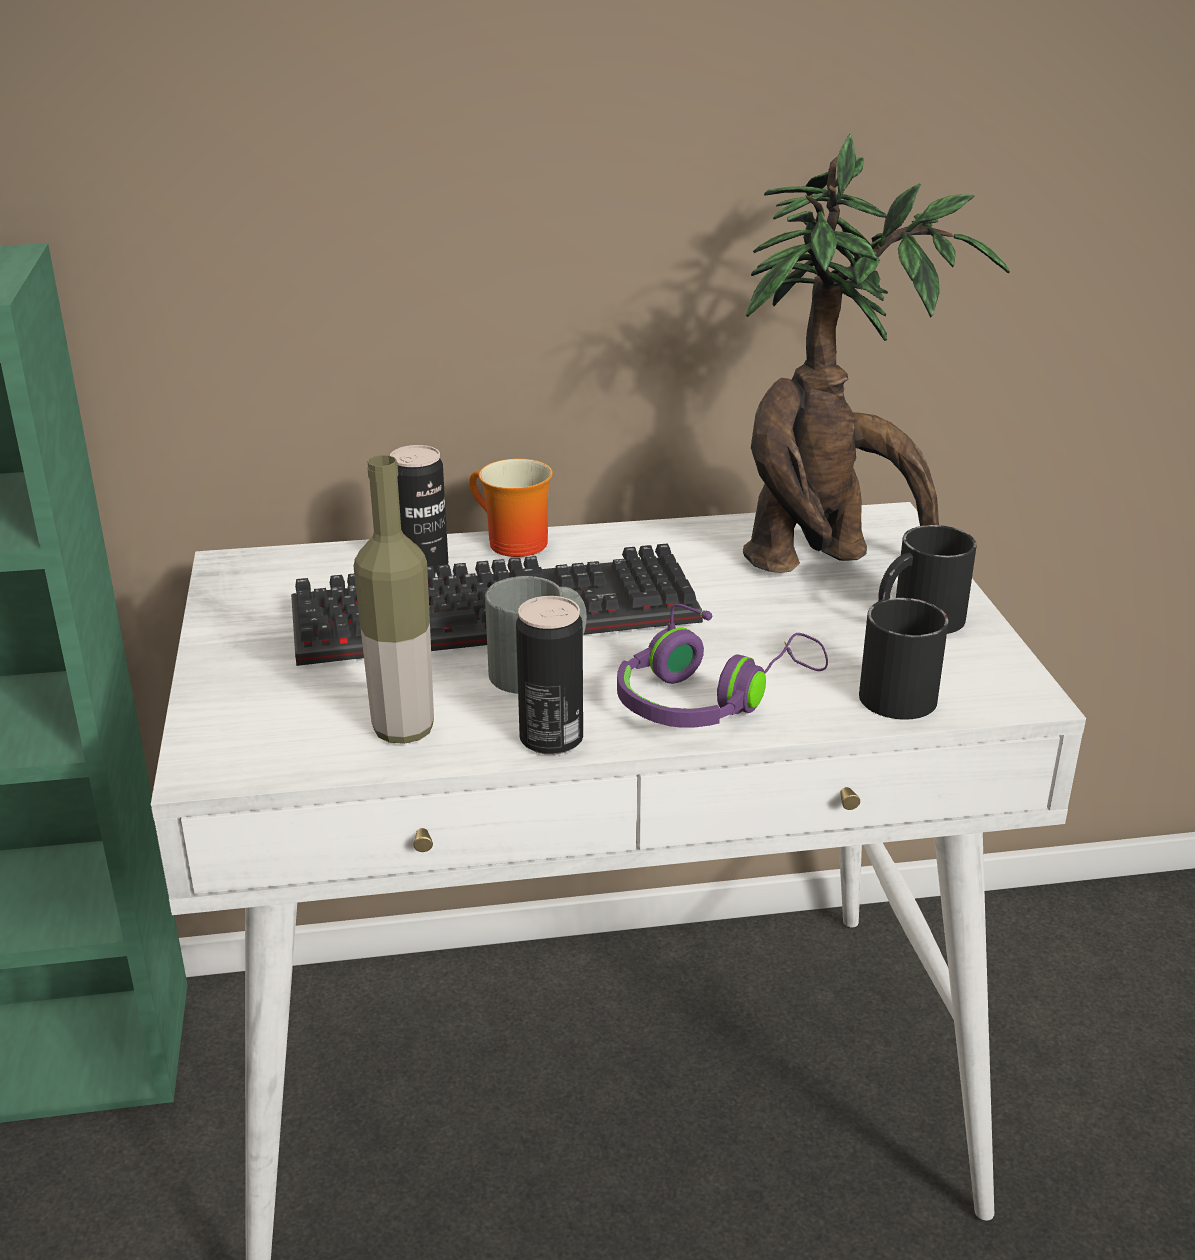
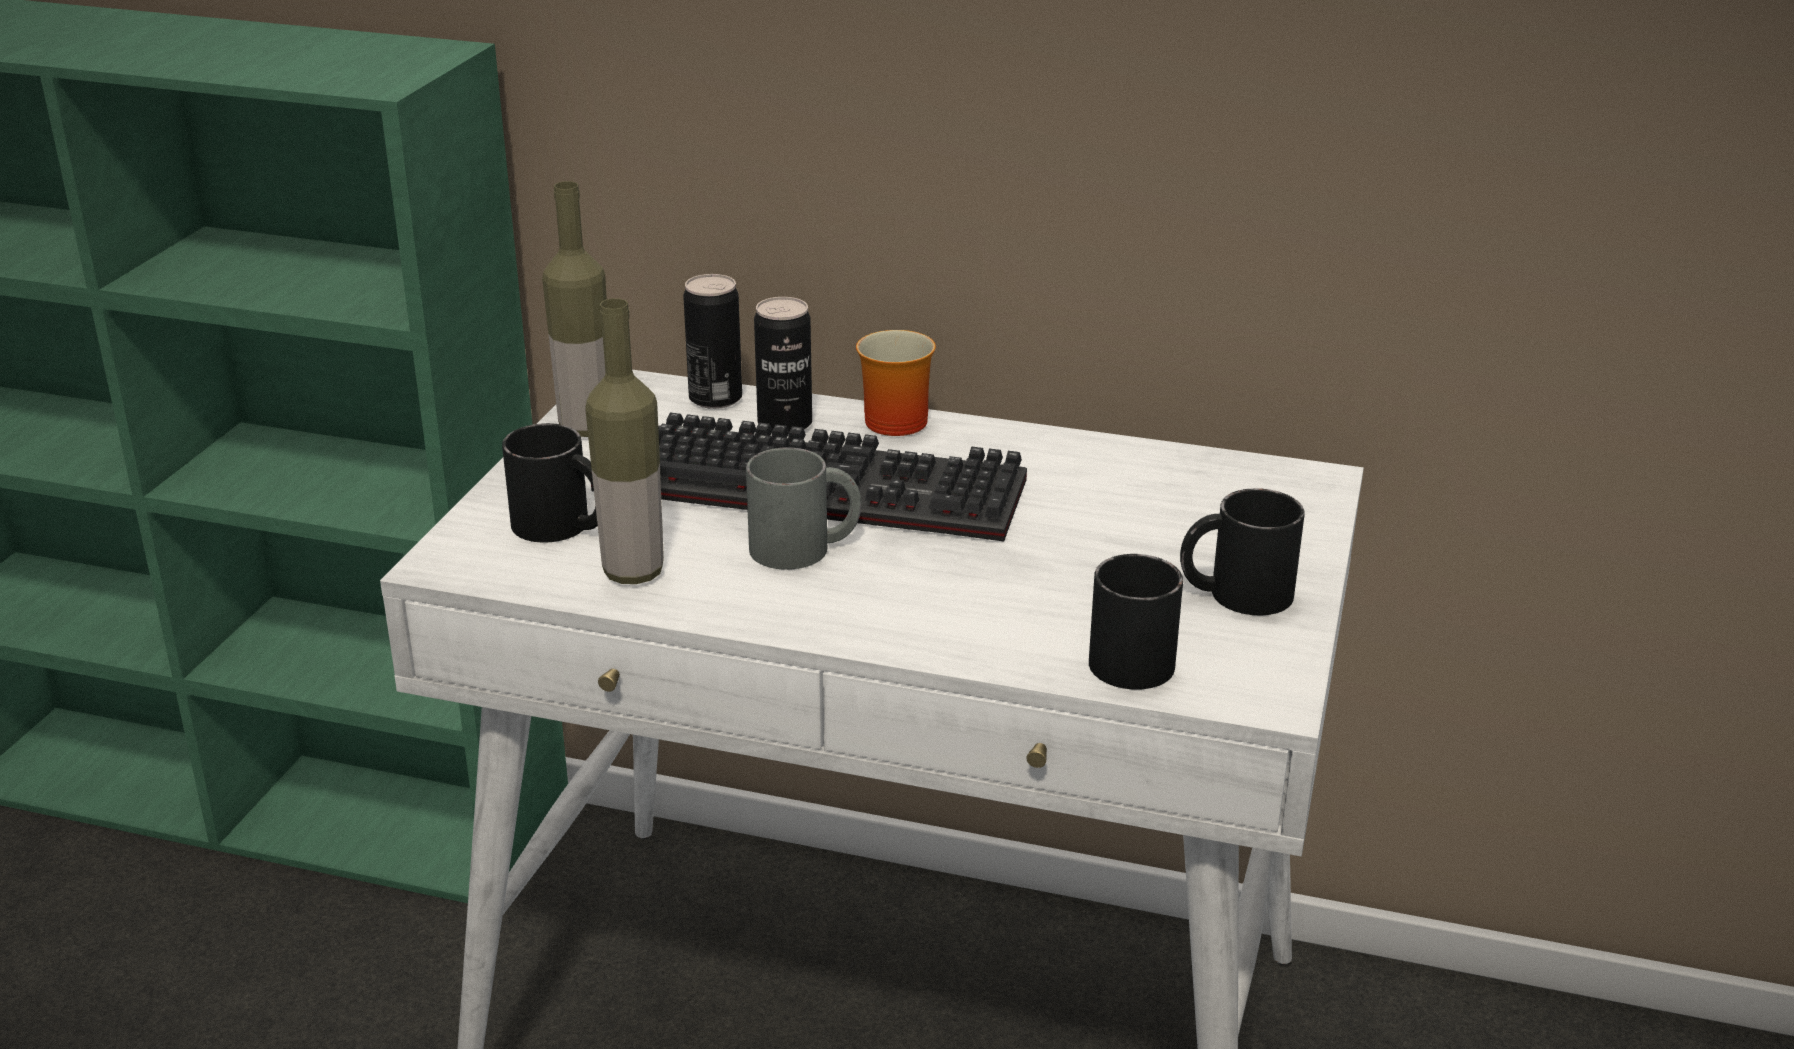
camera: 25 degrees right, 0 degrees up
(239, 610) = (586, 428): none -> bottle
(297, 705) = (563, 527): none -> black mug
(551, 739) = (756, 614): can -> can (715, 398)
(709, 699) = (939, 616): purple headphones -> none
(824, 559) = (1198, 508): potted plant -> none

